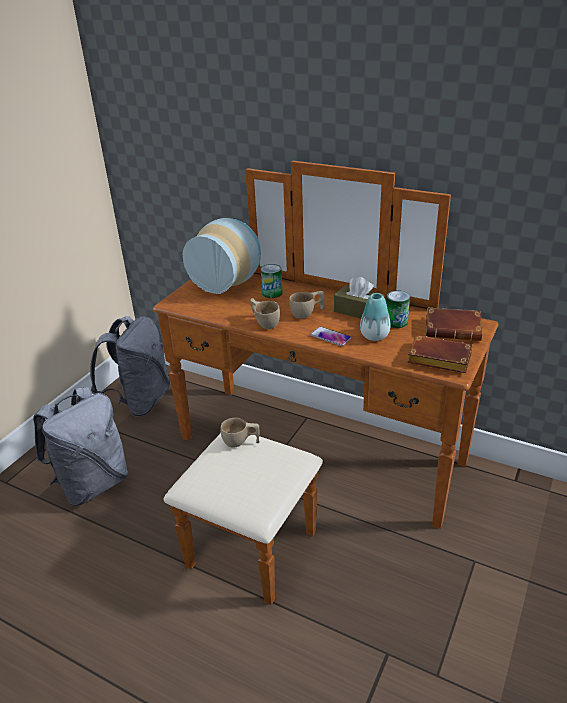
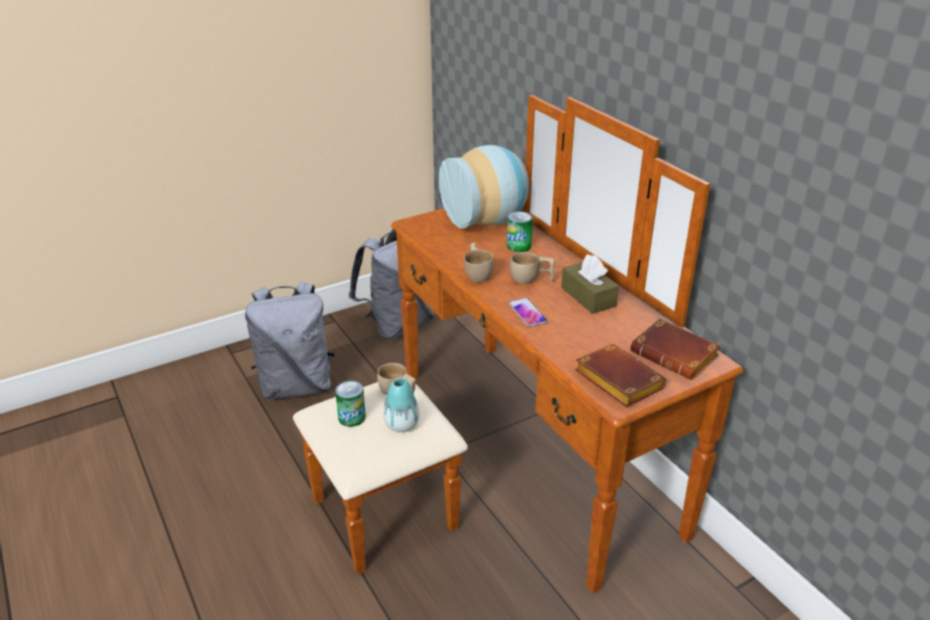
camera: 30 degrees right, 0 degrees up
(374, 336) = (575, 329): vase -> vase (401, 425)
(396, 322) = (617, 323): can -> can (352, 417)

